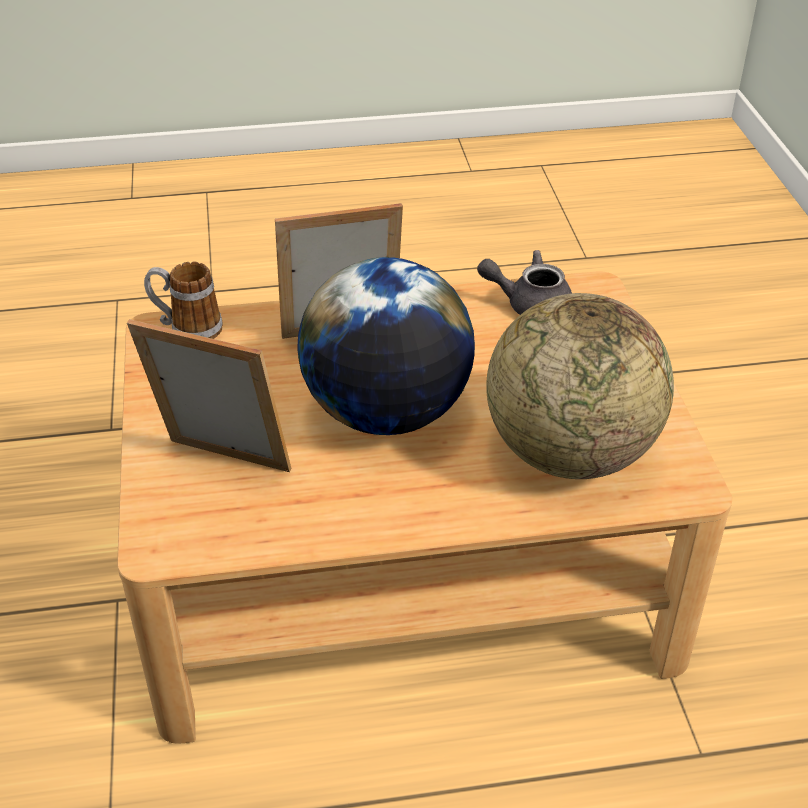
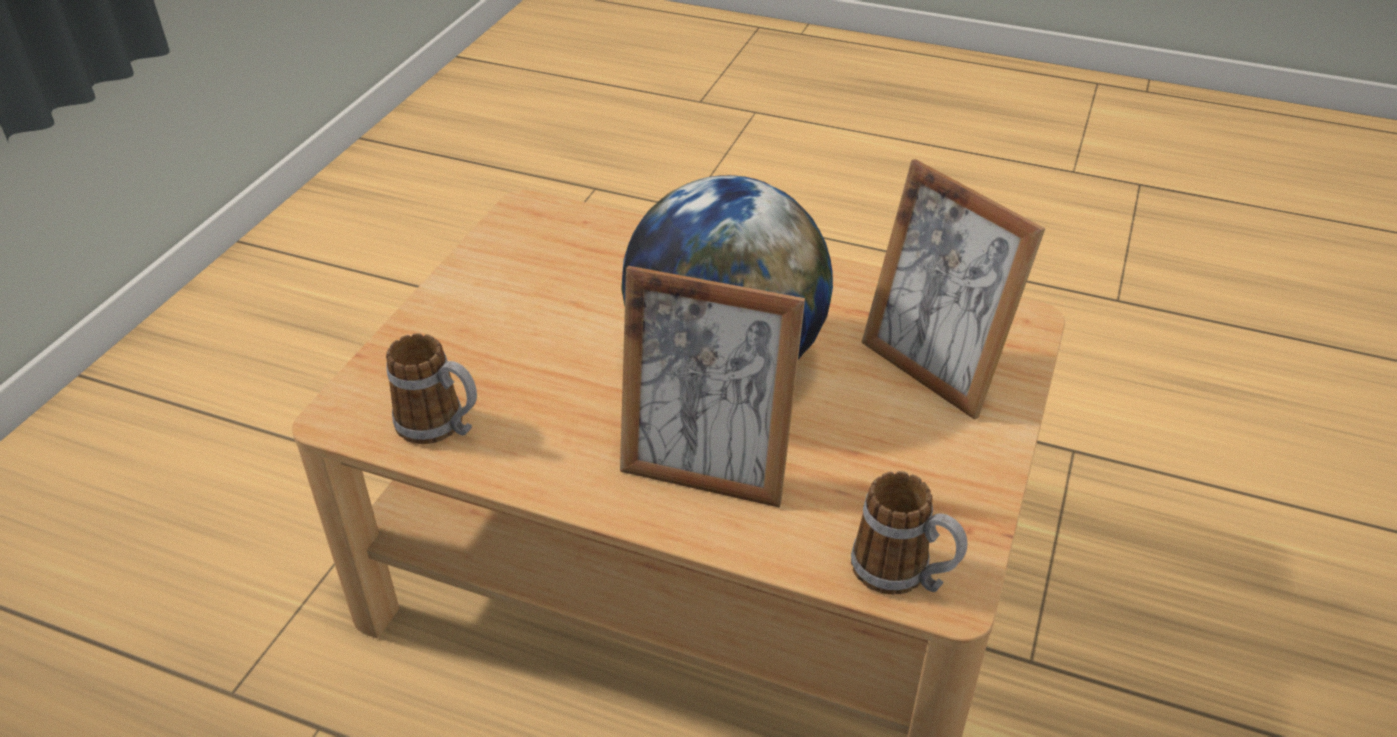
camera: 150 degrees left, 0 degrees up
(529, 304) = (441, 427): grey teapot -> mug
(570, 452) = (590, 265): globe -> none

